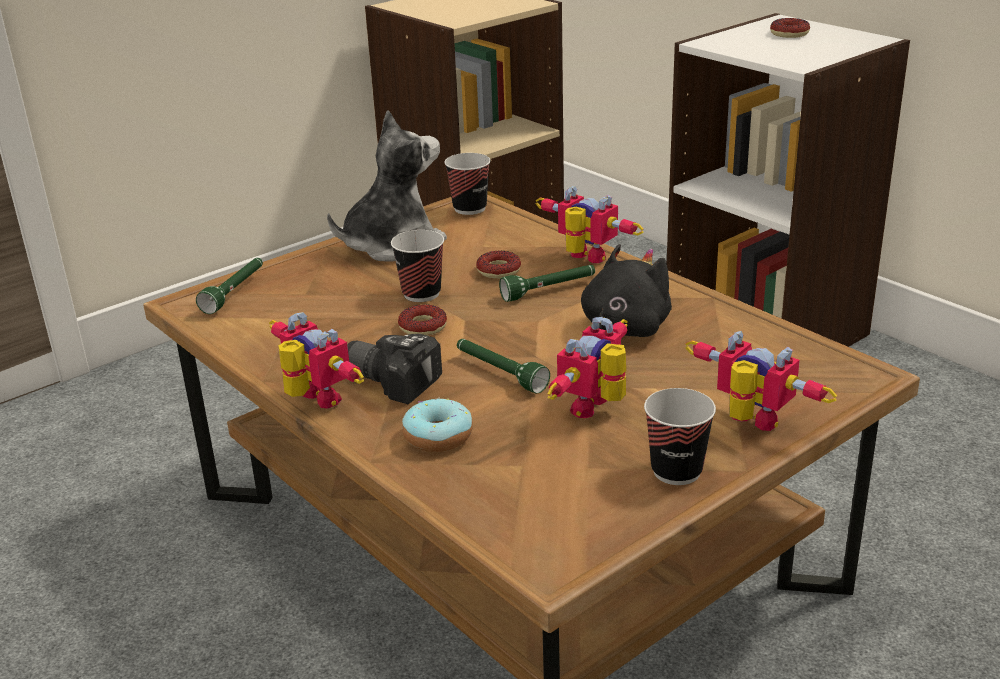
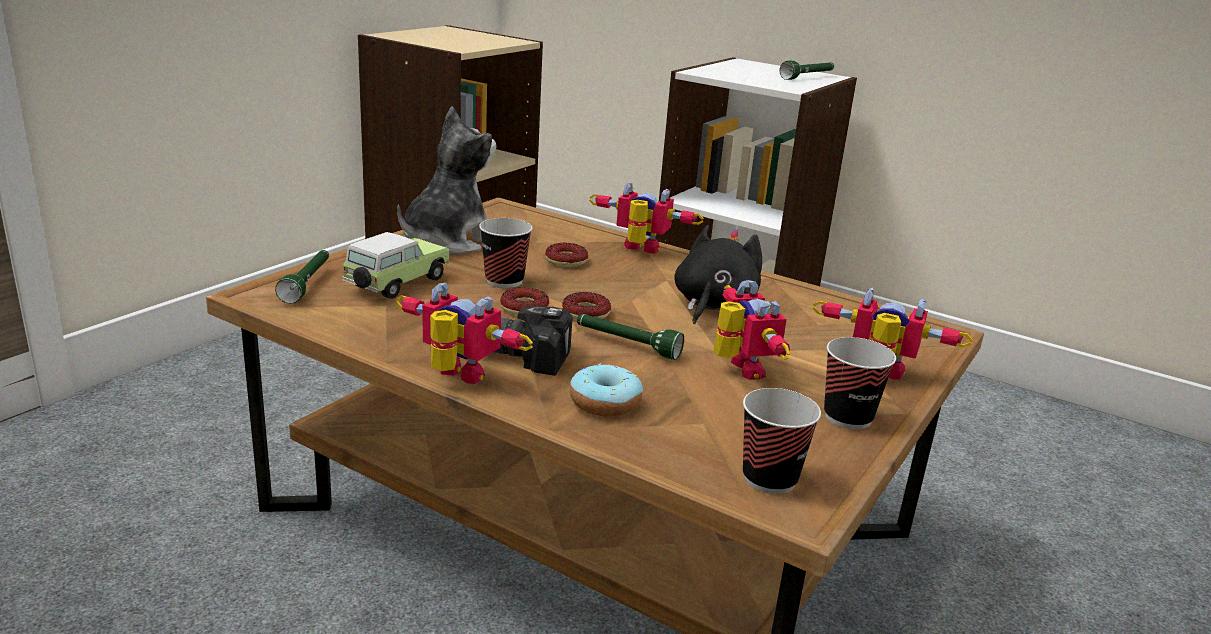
camera: 20 degrees left, 5 degrees down
(314, 295) = (395, 285): none -> toy car
(470, 208) = (505, 212): cup -> cup (769, 479)
(549, 290) = (624, 276): green flashlight -> green flashlight (808, 77)
(597, 408) = (738, 369): toy robot -> toy robot turned 150 degrees clockwise
(789, 33) = (759, 69): donut -> donut (586, 313)

